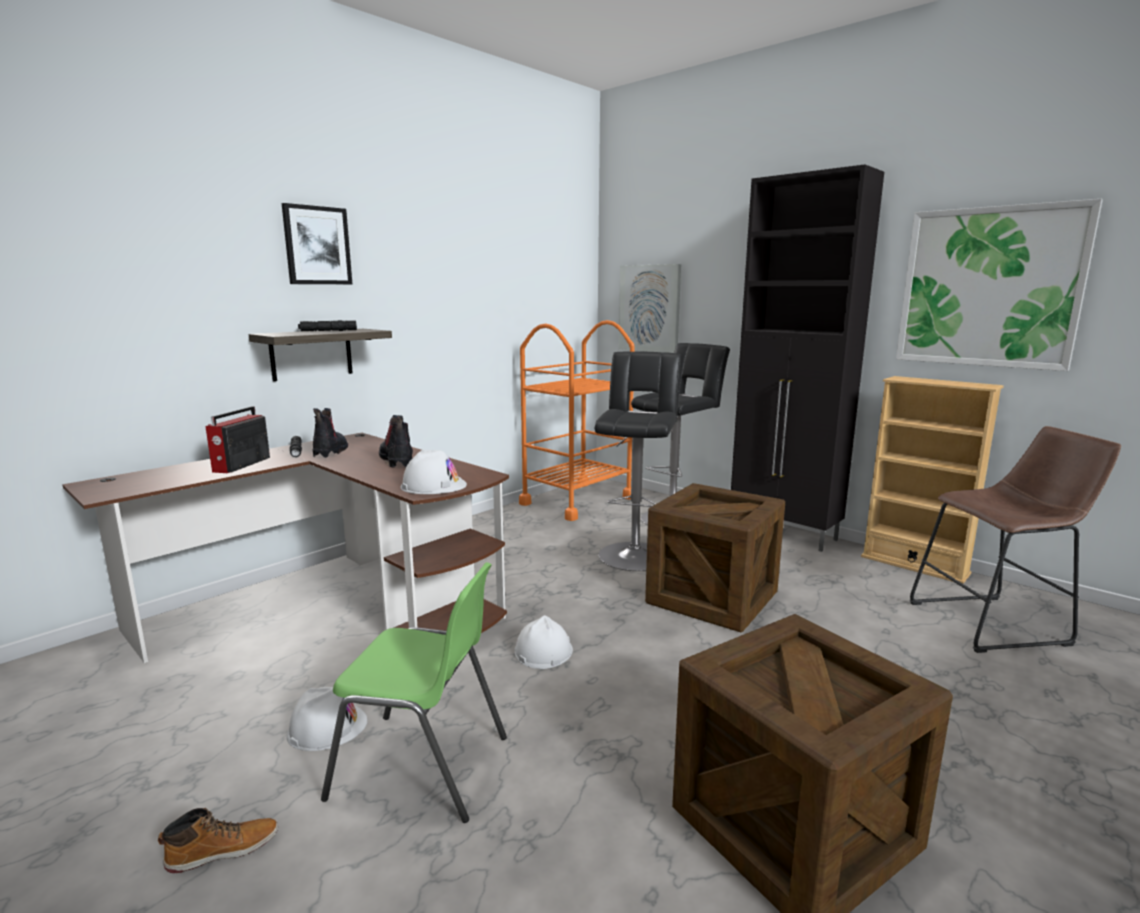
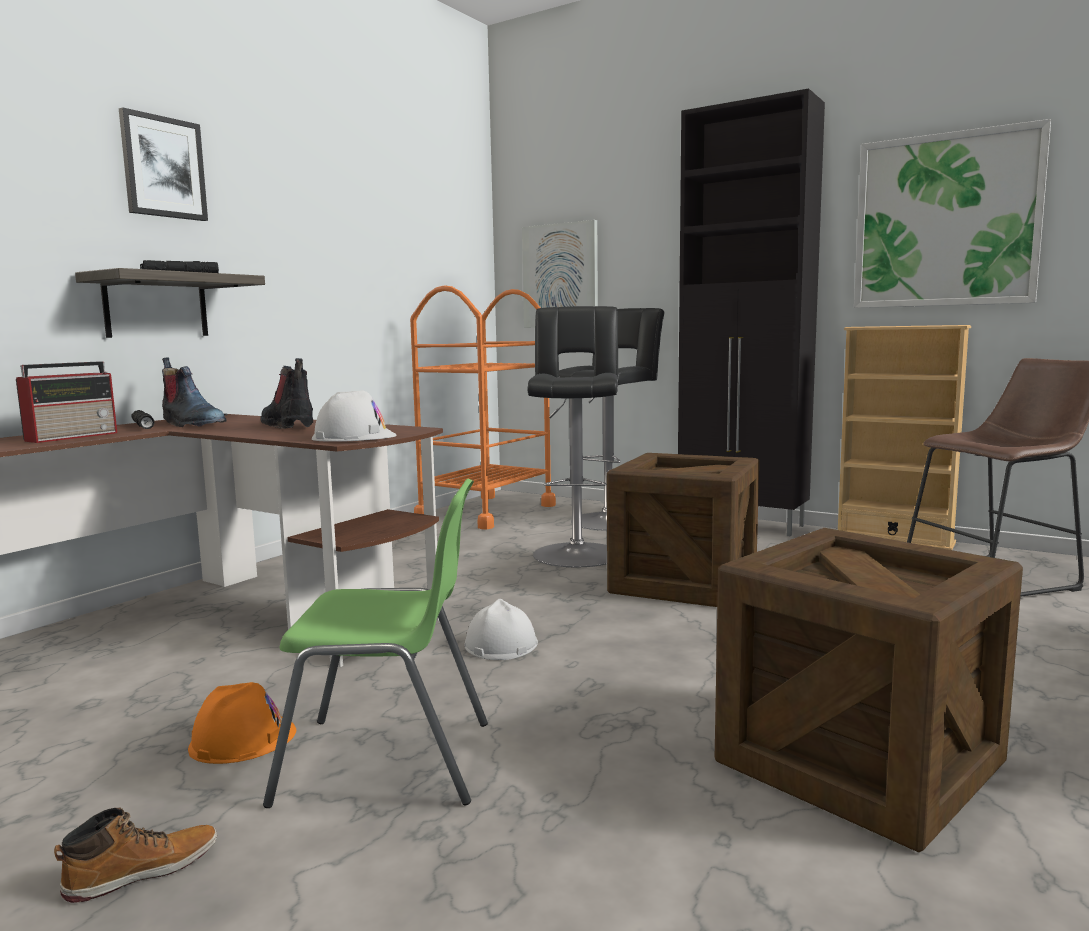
camera: 10 degrees left, 5 degrees down
(240, 465) = (73, 436): radio -> radio turned 150 degrees counterclockwise
(327, 727) = (242, 739): white hard hat -> orange hard hat
(330, 451) = (191, 424): boot -> boot turned 150 degrees clockwise

